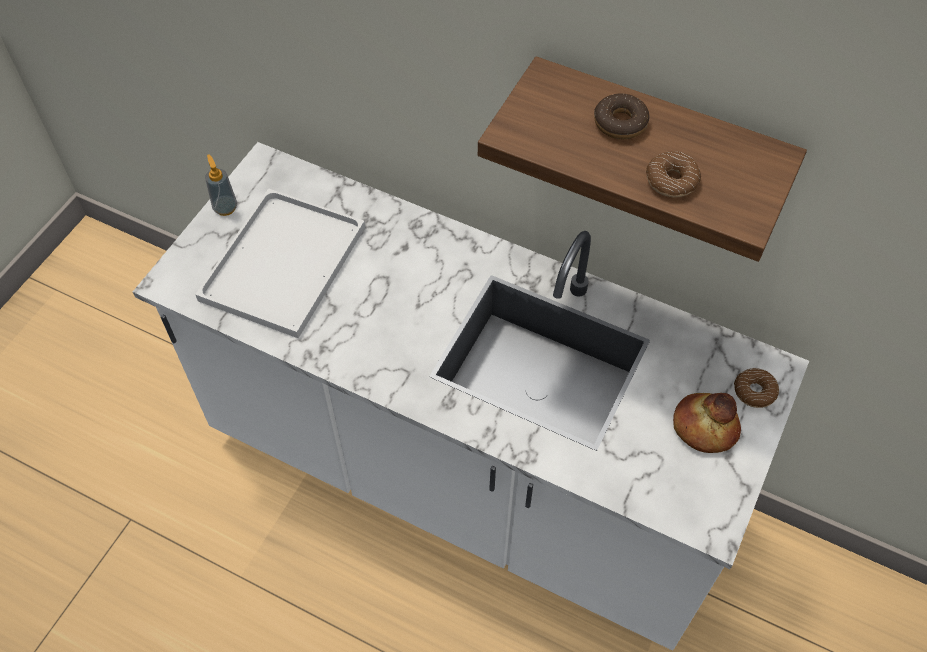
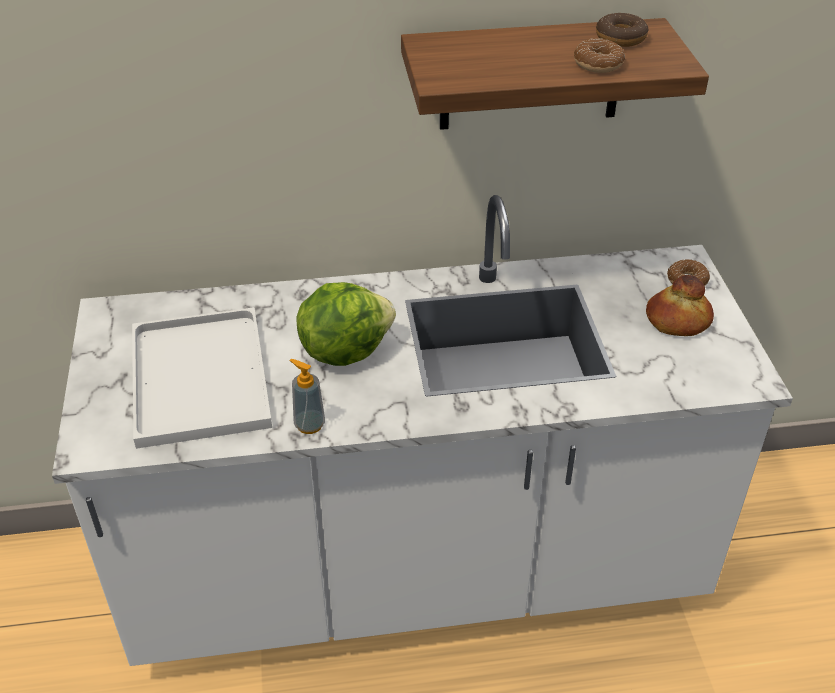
camera: 35 degrees left, 15 degrees down
(225, 207) = (95, 362): soap dispenser -> soap dispenser (309, 424)
(404, 297) = (344, 350): none -> lettuce
(620, 123) = (518, 47): donut -> donut (620, 38)

